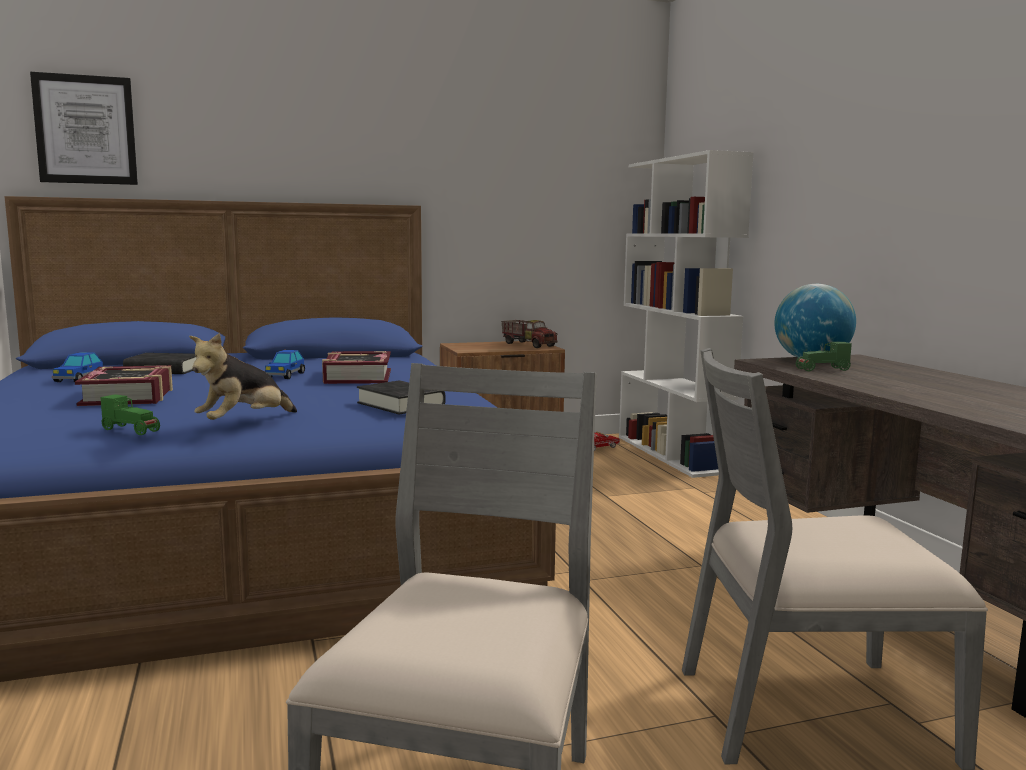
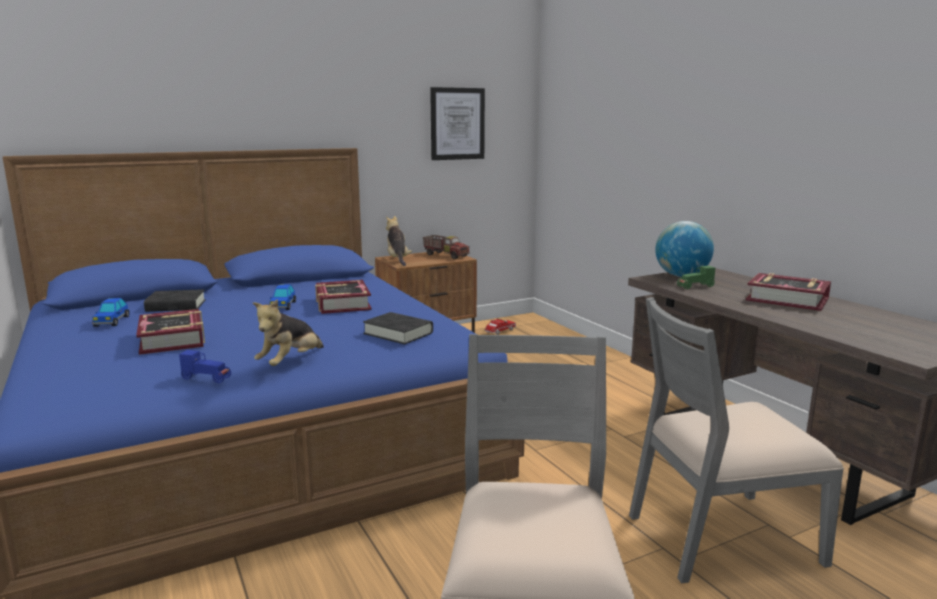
camera: 10 degrees left, 5 degrees up
(85, 130) = (69, 94): picture -> picture (457, 124)
(131, 430) = (207, 378): green toy car -> blue toy car
(465, 346) = (397, 260): none -> plush toy
(673, 454) = (557, 333): white bookcase -> none
(950, 386) = (787, 299): none -> book

